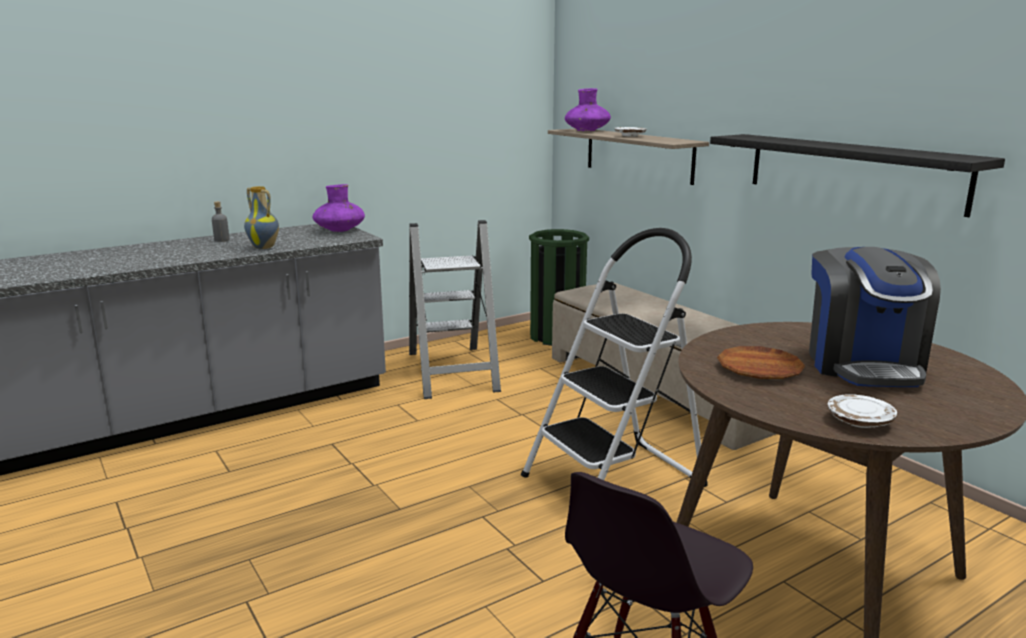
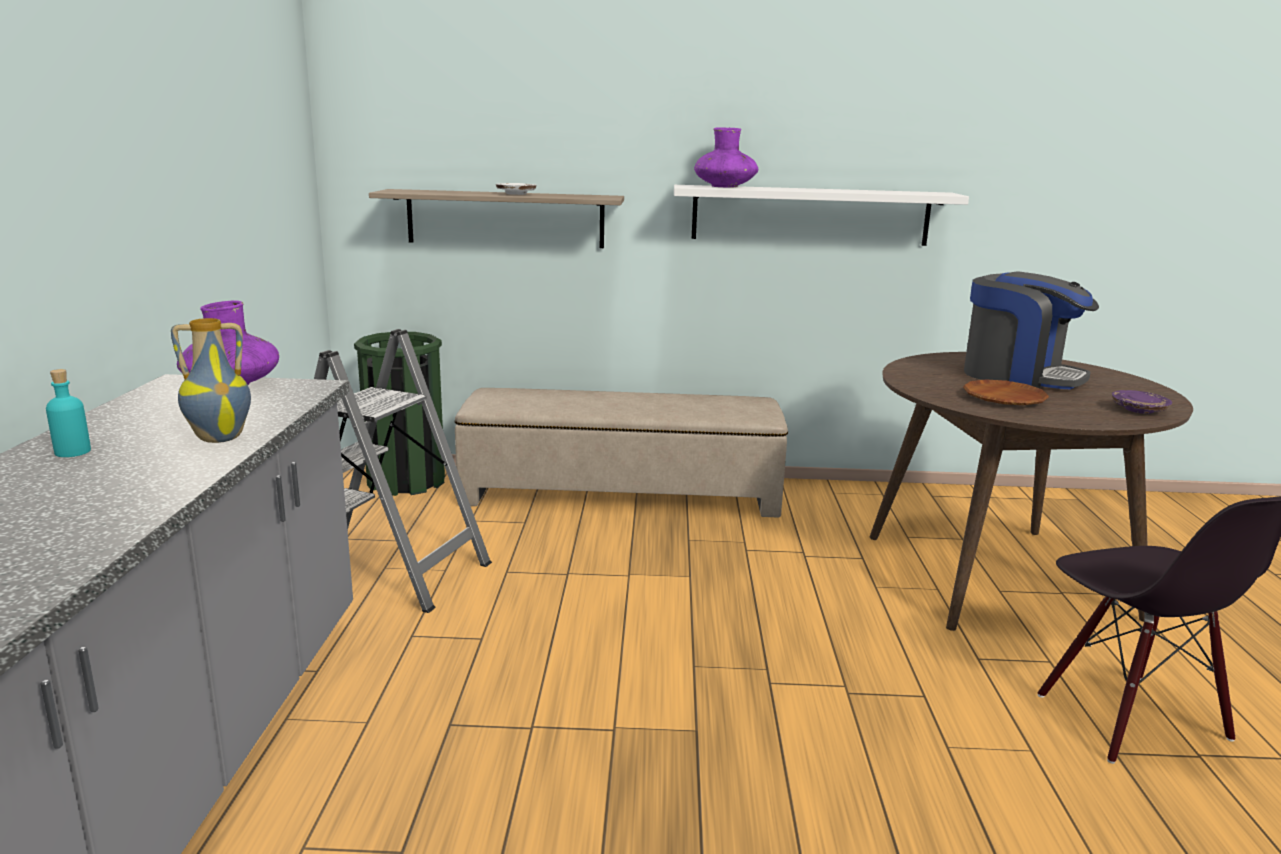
camera: 55 degrees left, 0 degrees up
(221, 240) = (73, 452): grey bottle -> turquoise bottle
(587, 131) = (425, 191): purple vase -> purple vase (725, 187)
(618, 480) = (775, 585): step ladder -> none
(852, 171) = (810, 215): black shelf -> white shelf
(860, 421) = (1139, 410): white plate -> purple plate

